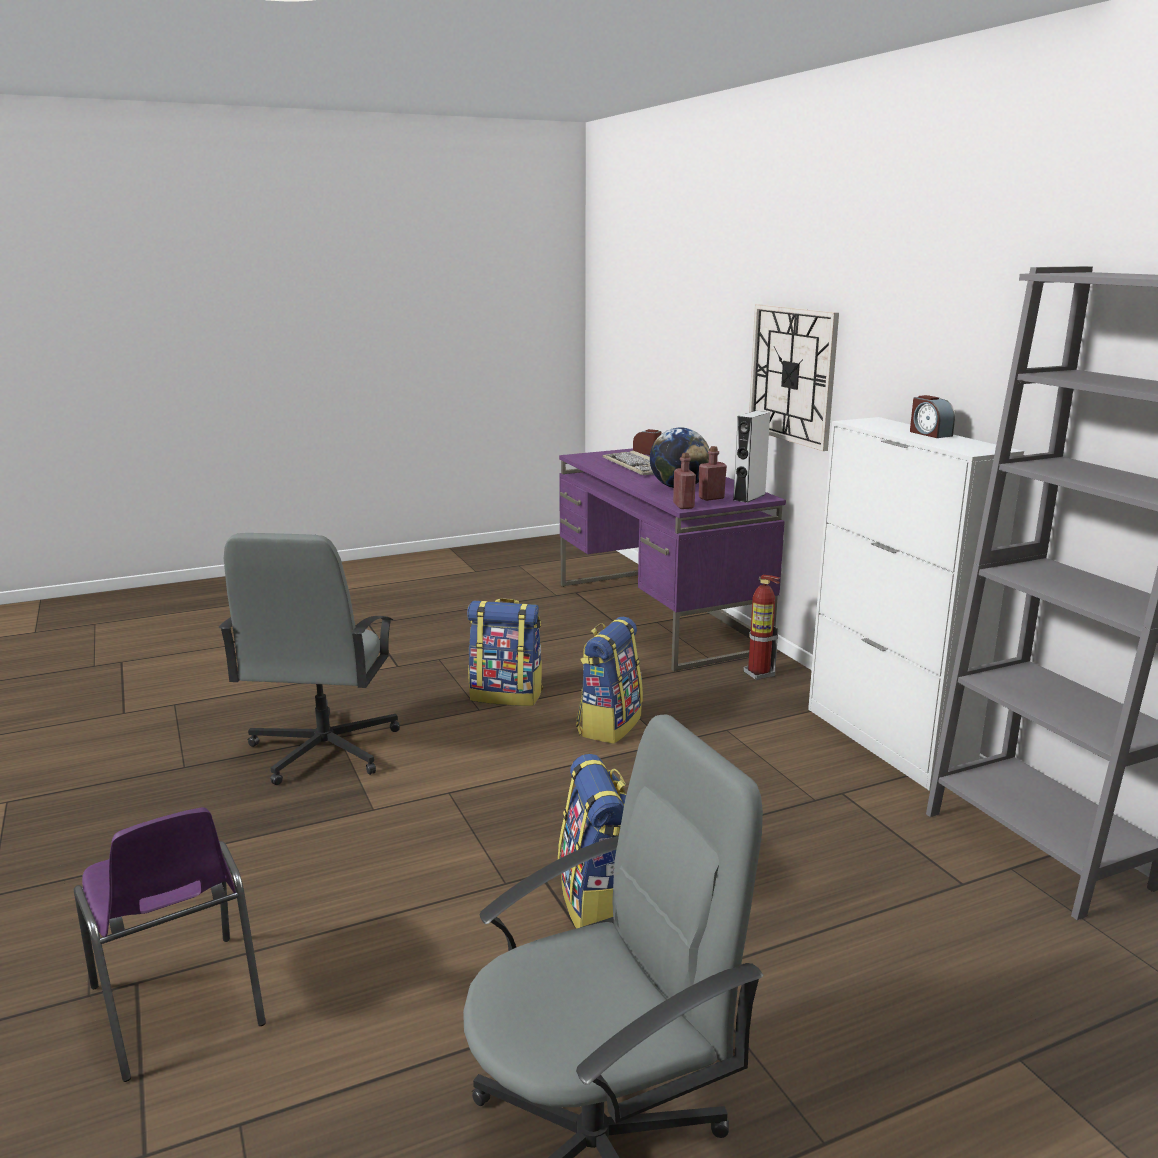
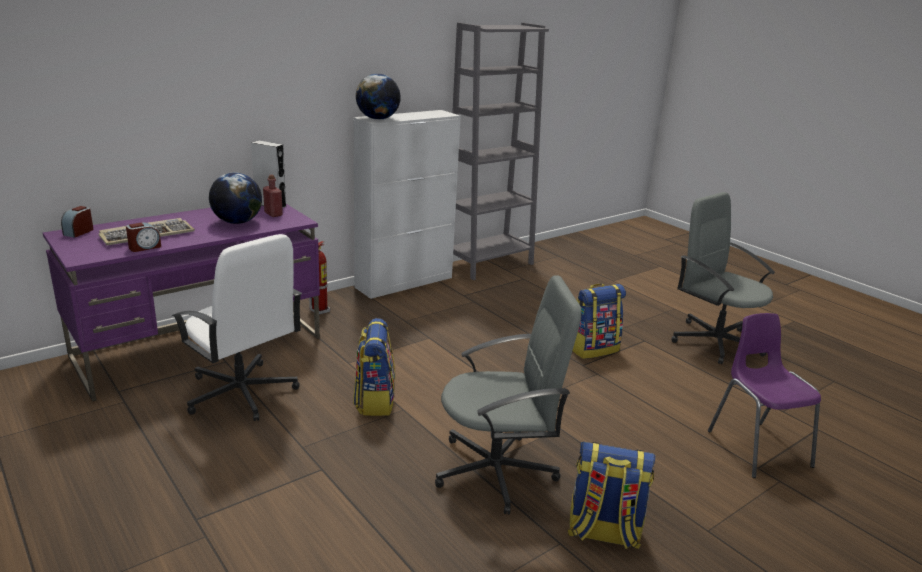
camera: 105 degrees left, 5 degrees up
(178, 1008) = (756, 447): purple chair -> purple chair turned 60 degrees counterclockwise
(551, 635) = (241, 393): none -> white office chair
(609, 725) = (411, 357): backpack -> backpack (603, 533)
(683, 506) = (298, 221): red bottle -> none
(792, 375) = (260, 109): wall clock -> none
(871, 423) = (378, 119): none -> globe
(929, 434) = (406, 115): alarm clock -> alarm clock (144, 247)

